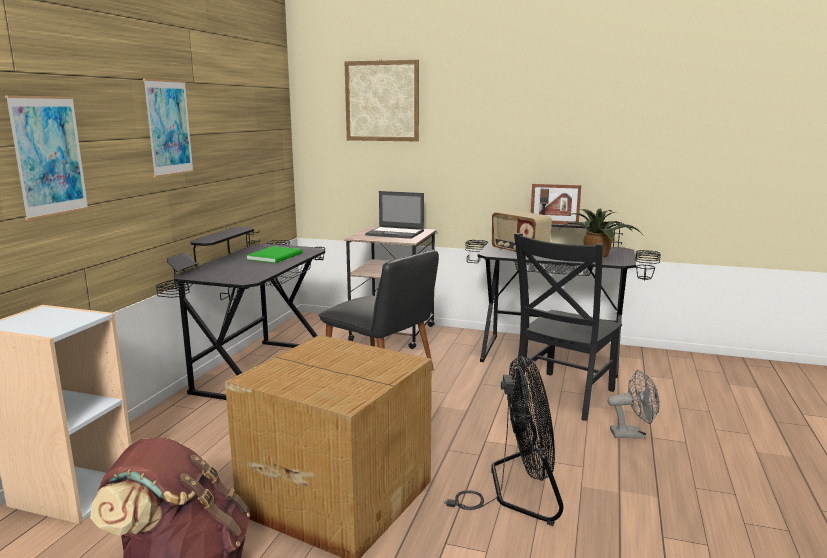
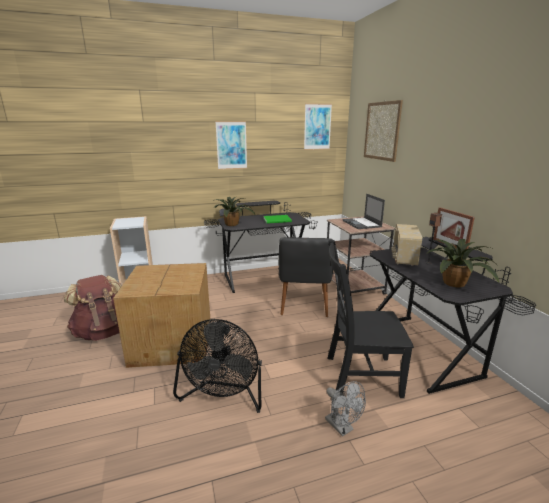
camera: 55 degrees right, 5 degrees up
(49, 156) = (156, 156): picture -> picture (317, 127)
(231, 277) = (233, 224): none -> potted plant
(514, 488) = (221, 393): black fan -> black fan turned 45 degrees clockwise

